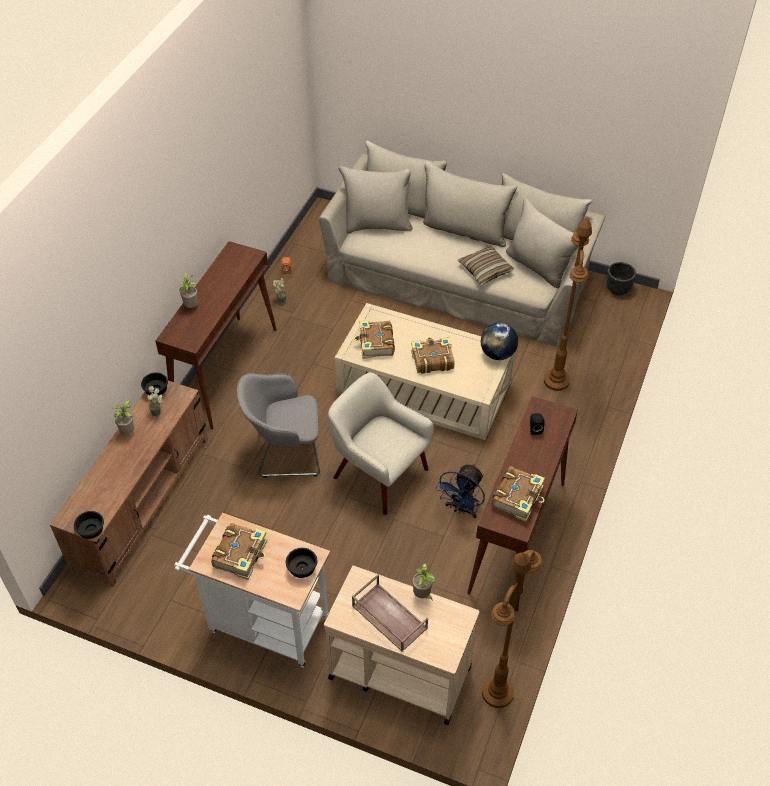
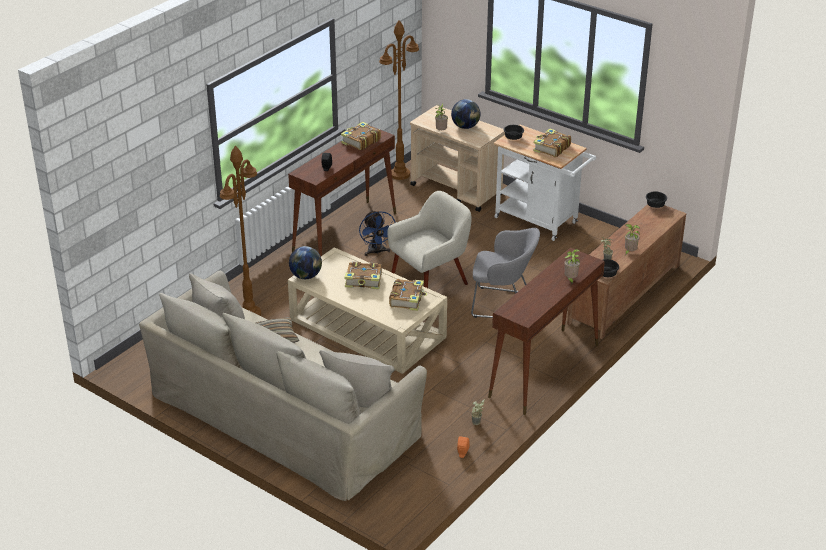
camera: 165 degrees left, 15 degrees down
(379, 473) = (430, 281): beige armchair -> beige armchair turned 90 degrees counterclockwise
(388, 617) = (465, 127): brown tray -> globe
(461, 509) = (377, 252): blue fan -> blue fan turned 120 degrees clockwise
(618, 289) = (134, 374): black planter -> none

